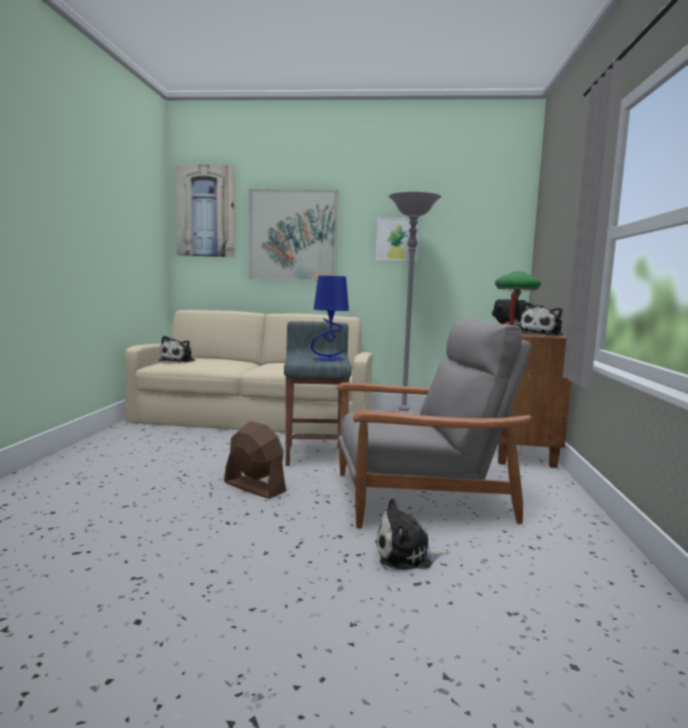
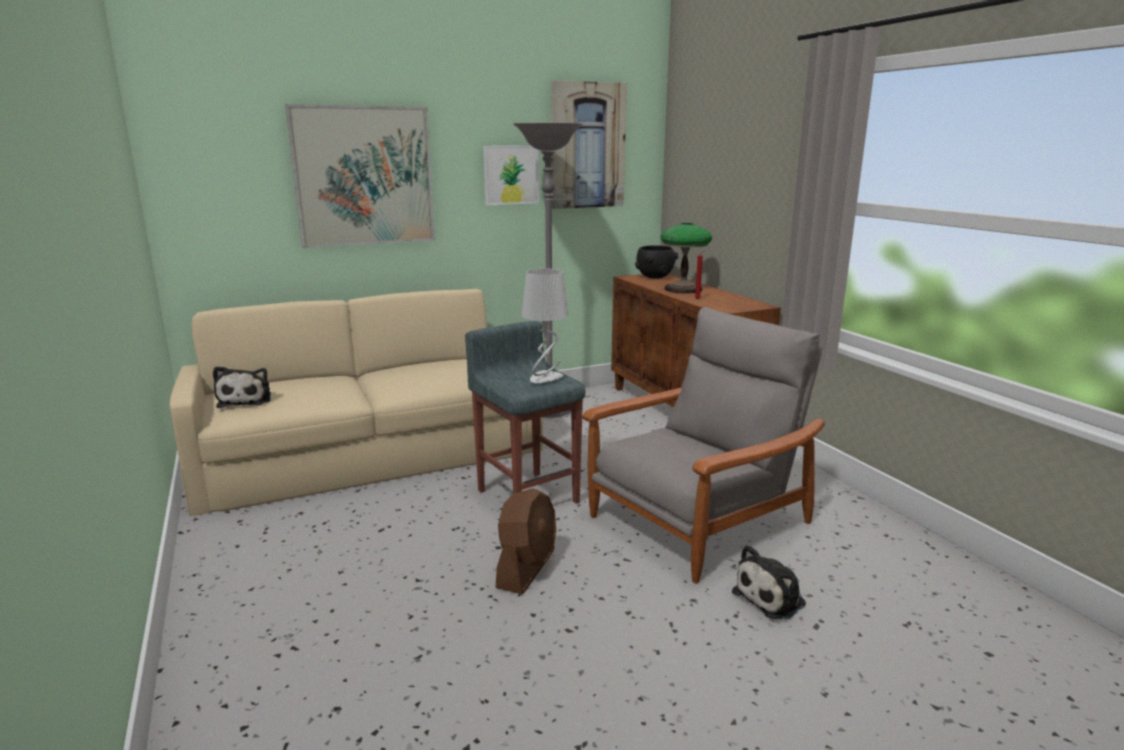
camera: 30 degrees left, 10 degrees up
(206, 211) = (209, 142): picture -> picture (587, 146)
(254, 487) = (526, 568): brown fan -> brown fan turned 105 degrees clockwise
(328, 360) = (545, 378): blue table lamp -> grey table lamp
(542, 334) = (739, 303): plush toy -> none

